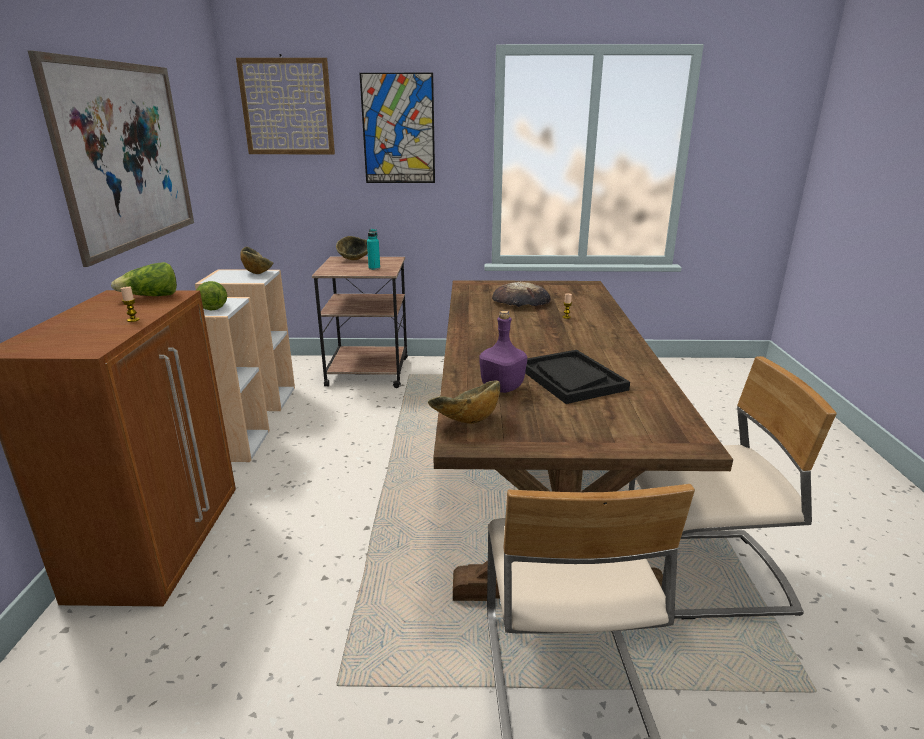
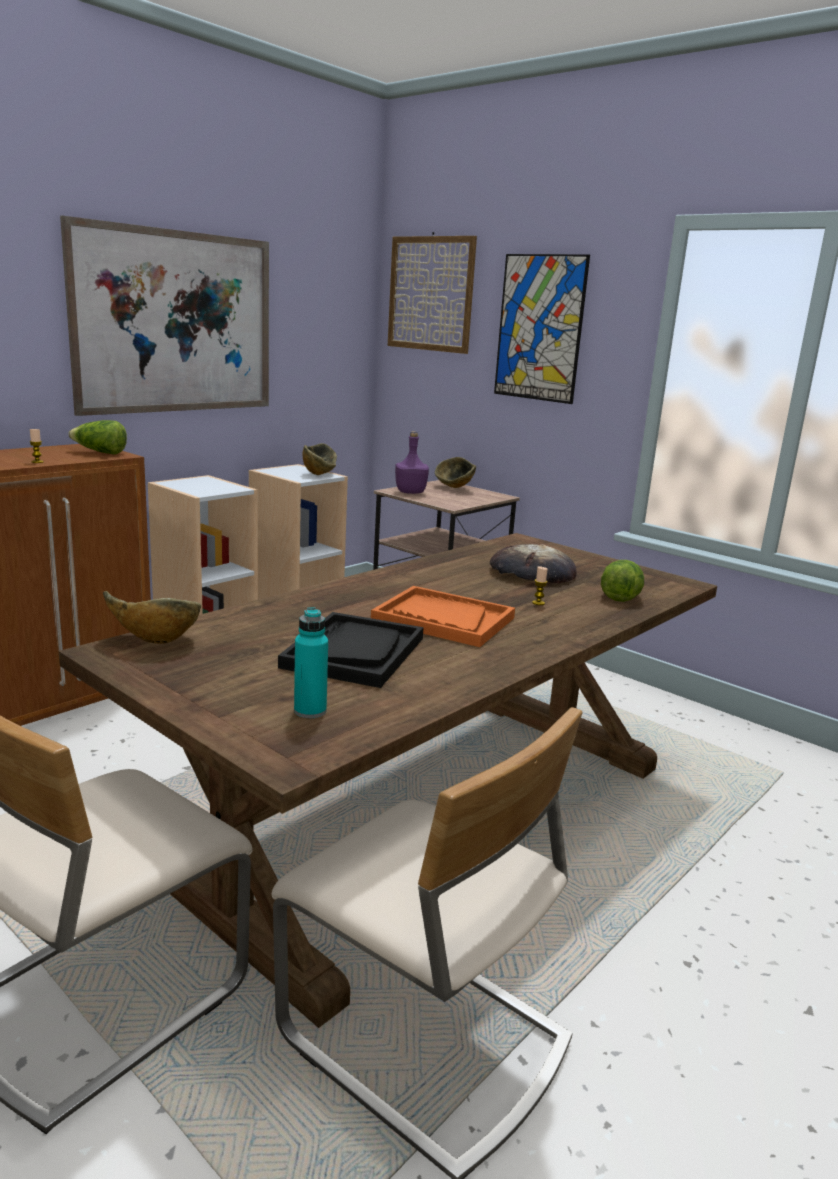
camera: 40 degrees right, 5 degrees down
(212, 306) = (210, 488): lettuce -> lettuce (620, 595)
(374, 268) = (451, 499): turquoise bottle -> turquoise bottle (310, 711)
(502, 387) = (267, 631): purple bottle -> purple bottle (411, 492)
(556, 343) = (443, 619): none -> orange tray

